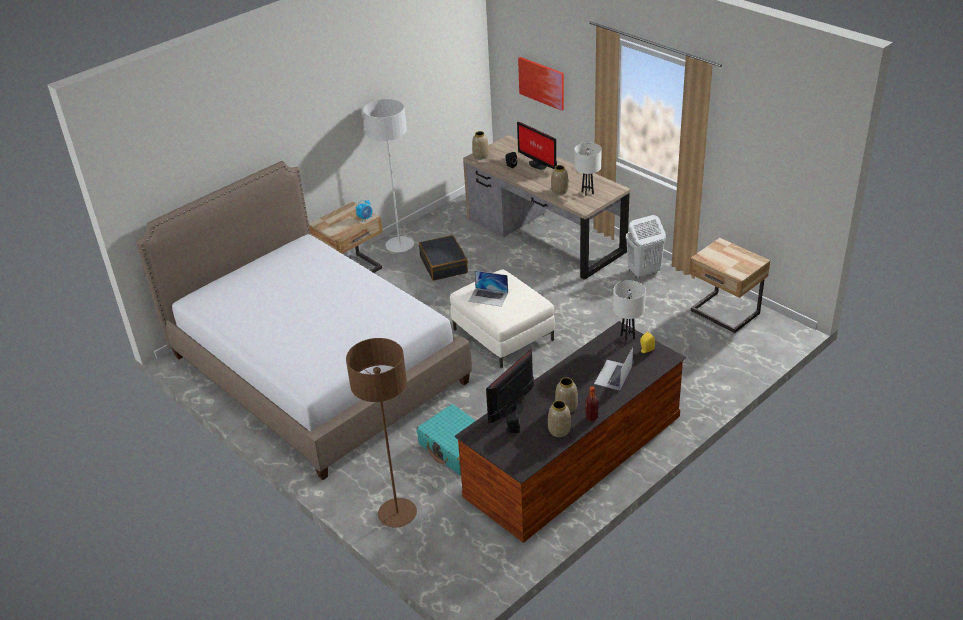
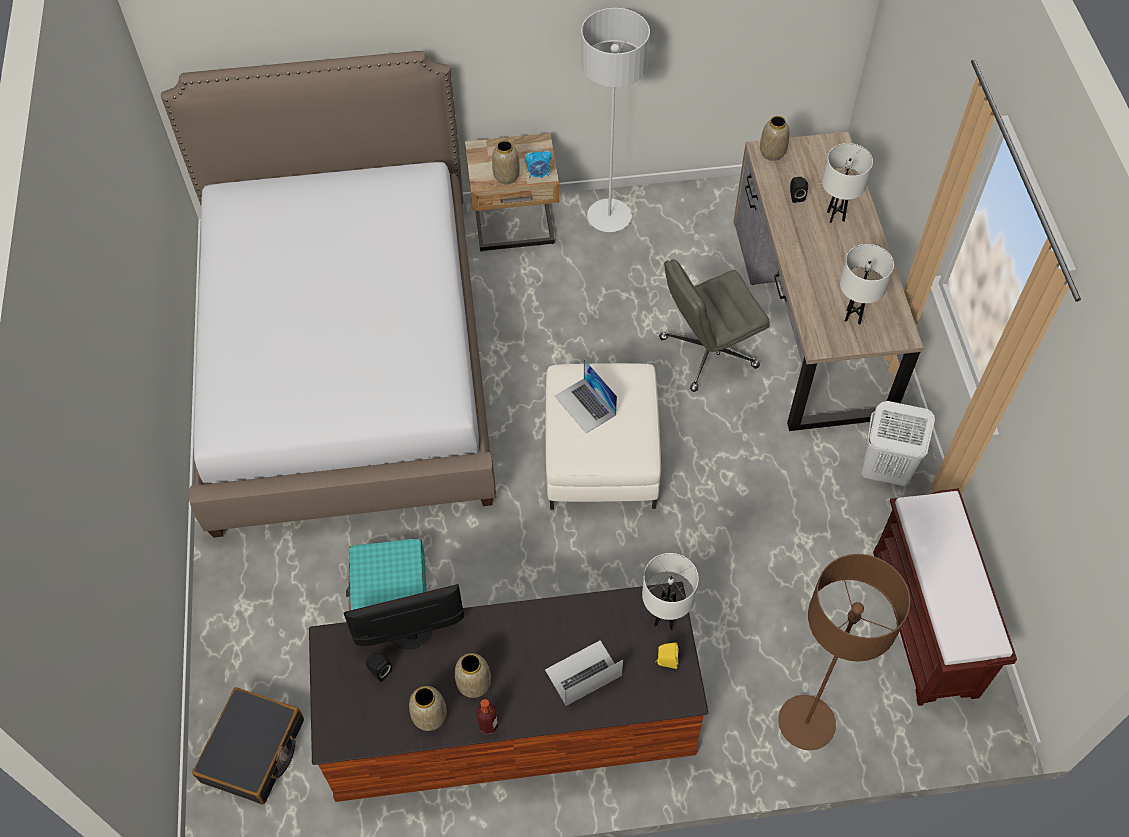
camera: 35 degrees right, 20 degrees up
(397, 514) = (244, 649): brown floor lamp -> brown floor lamp (806, 723)
(444, 264) = (634, 285): black suitcase -> black suitcase (253, 751)
(511, 272) = (707, 353): none -> grey office chair
(537, 164) = (836, 216): monitor -> white table lamp
(542, 83) = (913, 90): picture -> none
(559, 191) = (817, 289): vase -> vase (506, 176)
(724, 314) = (926, 624): beige nightstand -> brown bench

